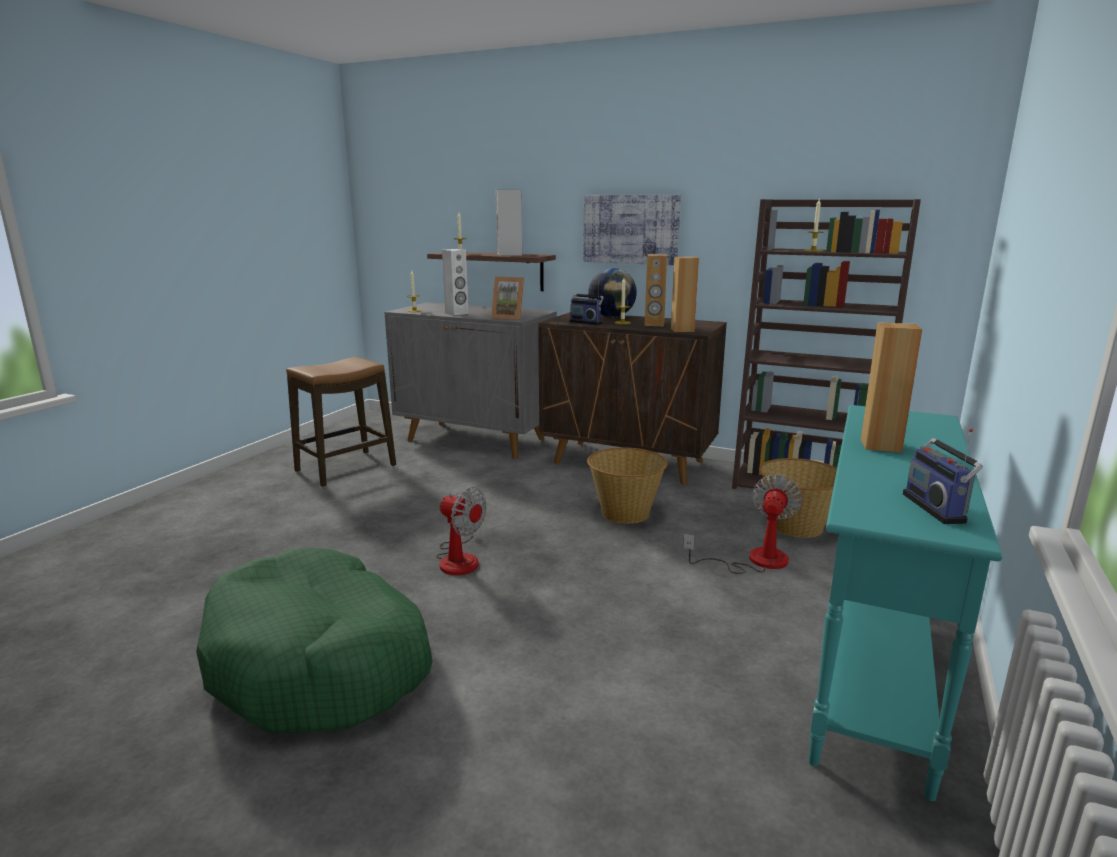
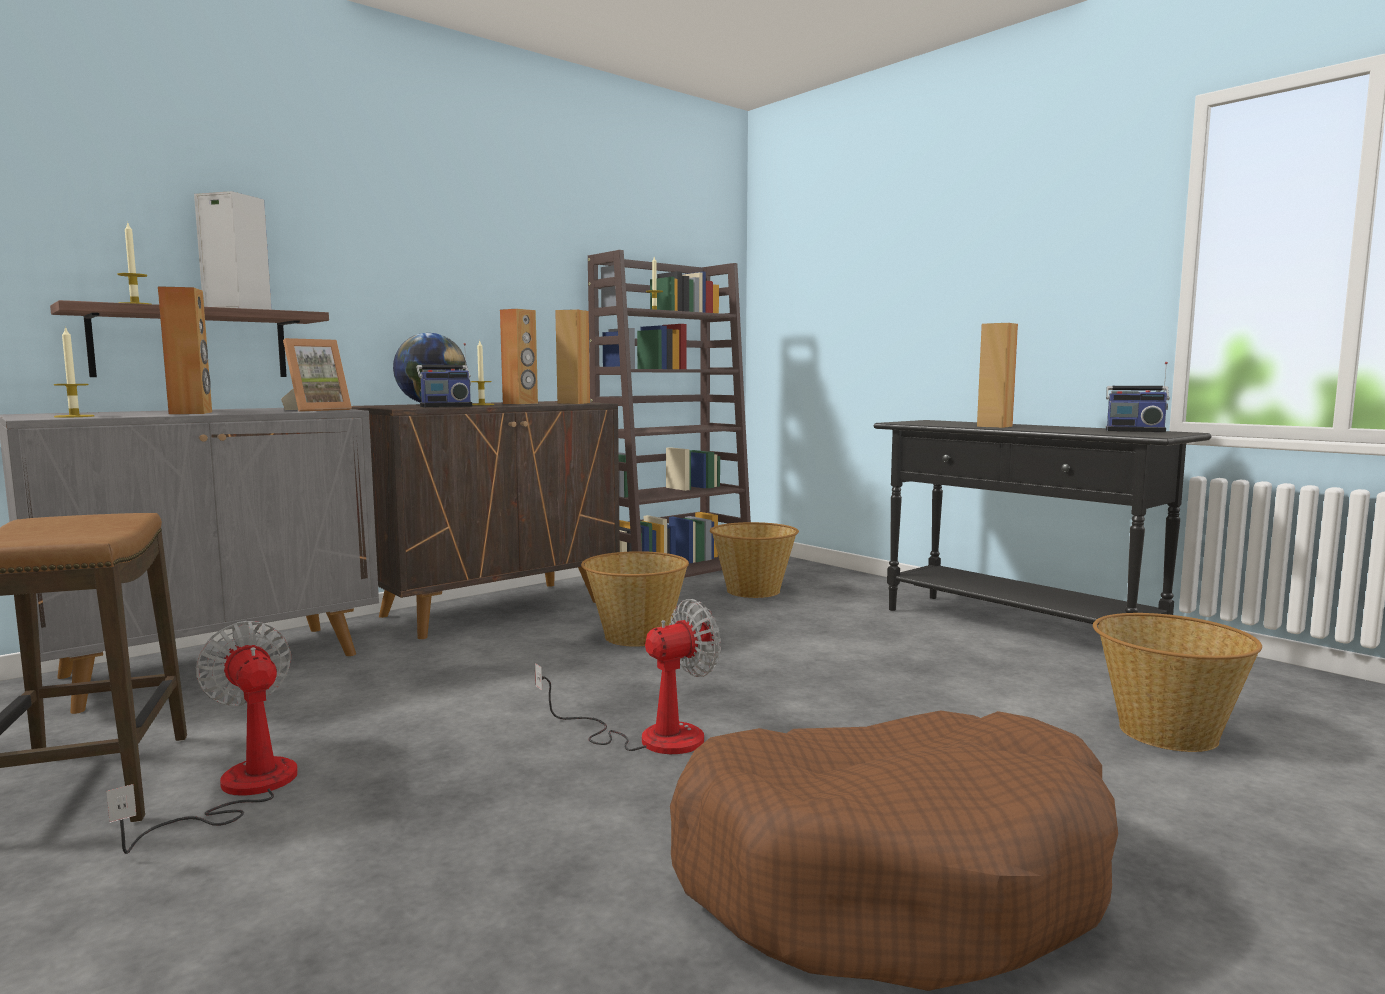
camera: 65 degrees left, 10 degrees down
(320, 662) = (893, 877): green dog bed -> brown dog bed
(457, 313) = (191, 413): white speaker -> brown speaker
(626, 785) = (1165, 733): none -> basket
(630, 229) = (427, 281): picture -> none
(754, 561) = (806, 616): fan -> fan (239, 791)
(871, 677) = (1017, 629): turquoise console table -> black console table

